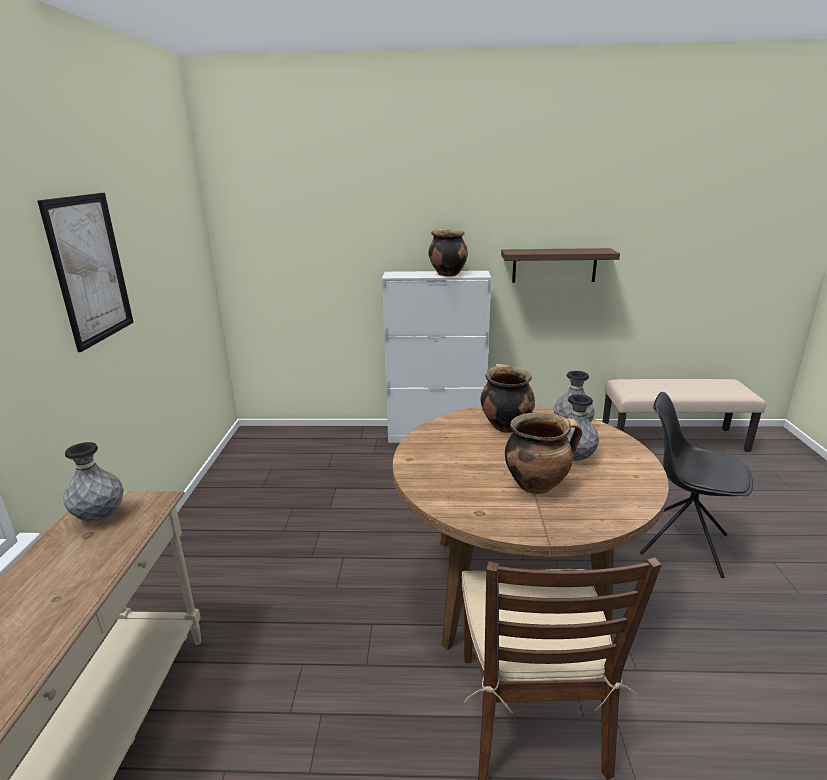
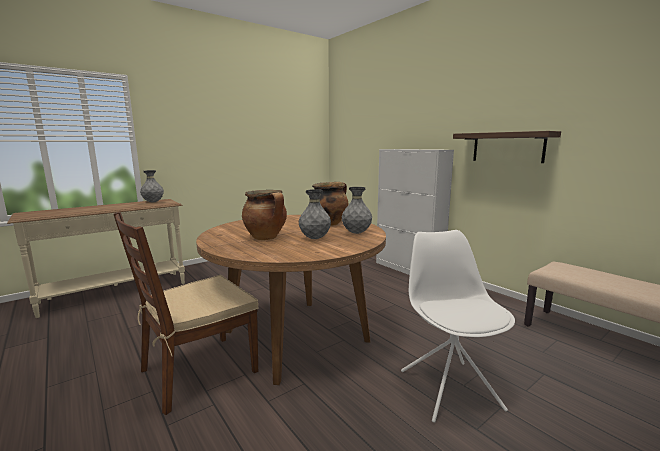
camera: 50 degrees right, 10 degrees down
(90, 269) = (221, 121): picture -> none
(447, 274) = (419, 149): cooking pot -> none
(681, 543) = (449, 388): black chair -> white chair

